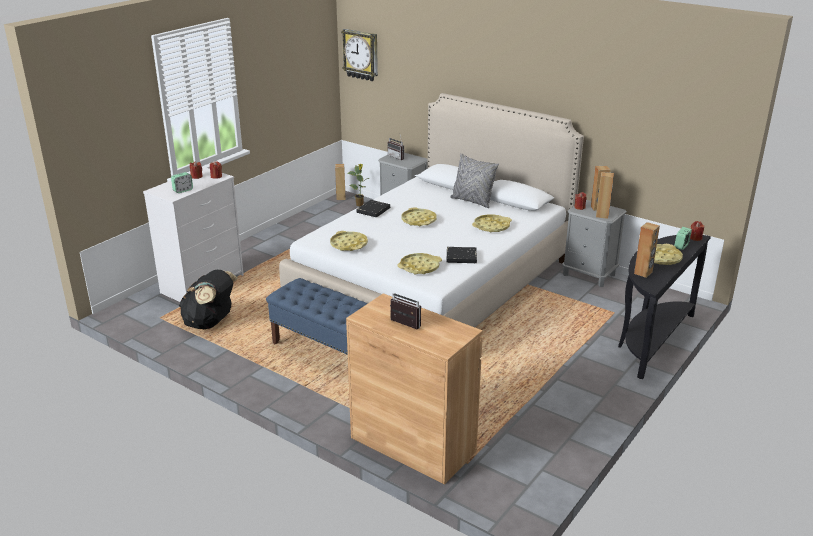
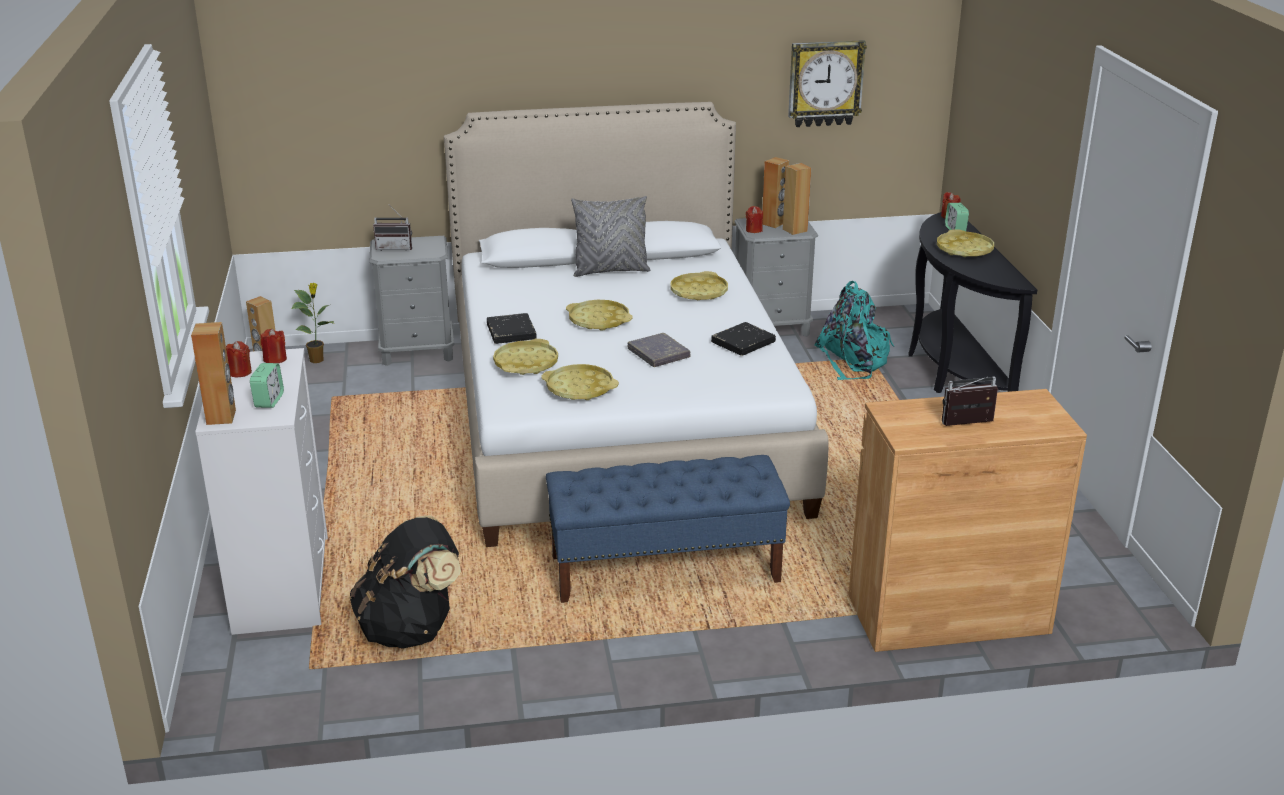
camera: 45 degrees left, 0 degrees up
(361, 55) = (268, 82): wall clock -> wall clock (825, 83)
(413, 245) = (658, 354): none -> grey book
(419, 267) = (723, 376): yellow tray -> yellow tray (526, 363)
(602, 309) = (853, 360): none -> turquoise backpack
(643, 273) = (982, 272): brown speaker -> brown speaker (221, 417)

